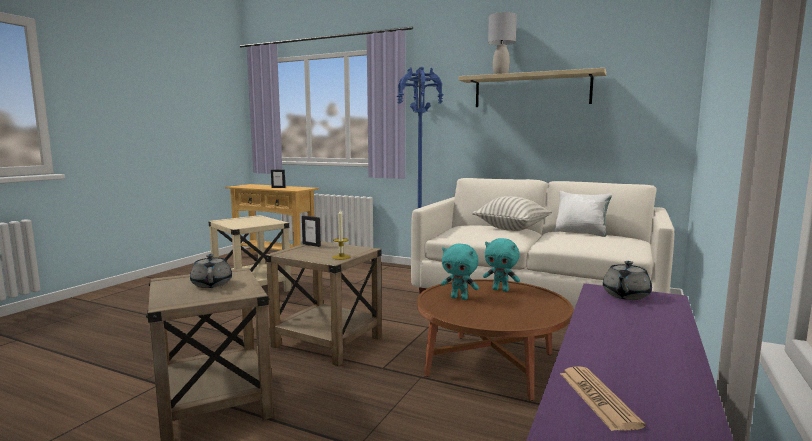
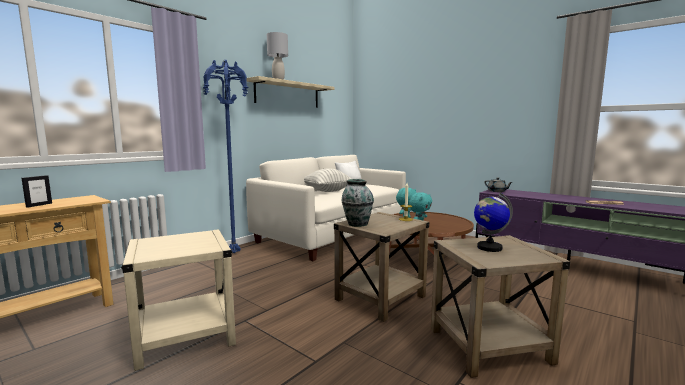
camera: 75 degrees left, 0 degrees up
(212, 284) = (489, 248): grey teapot -> globe
(311, 245) = (357, 224): picture frame -> vase

